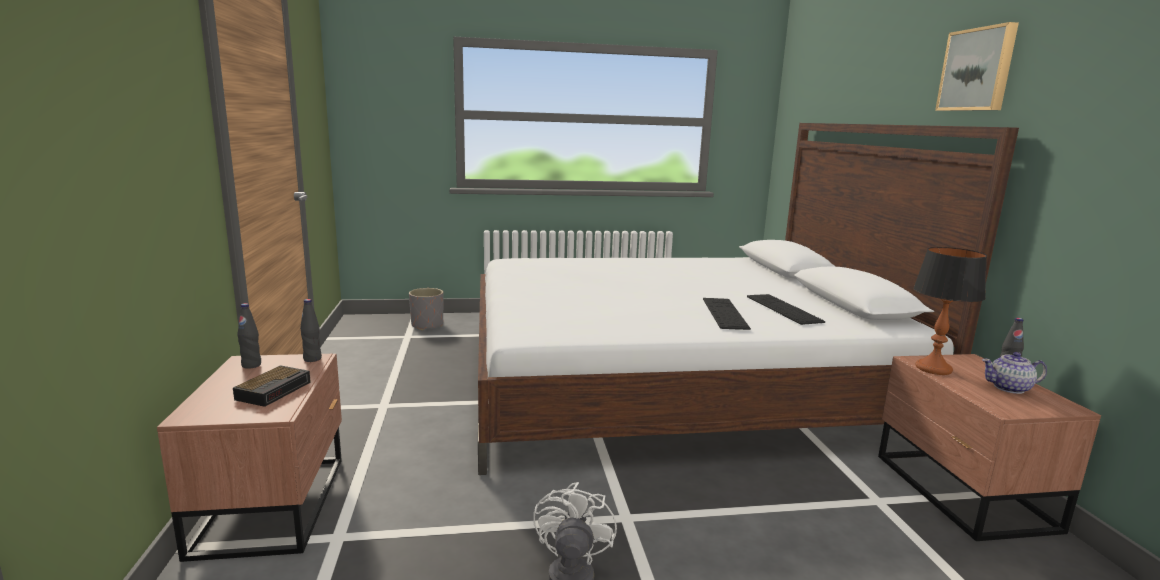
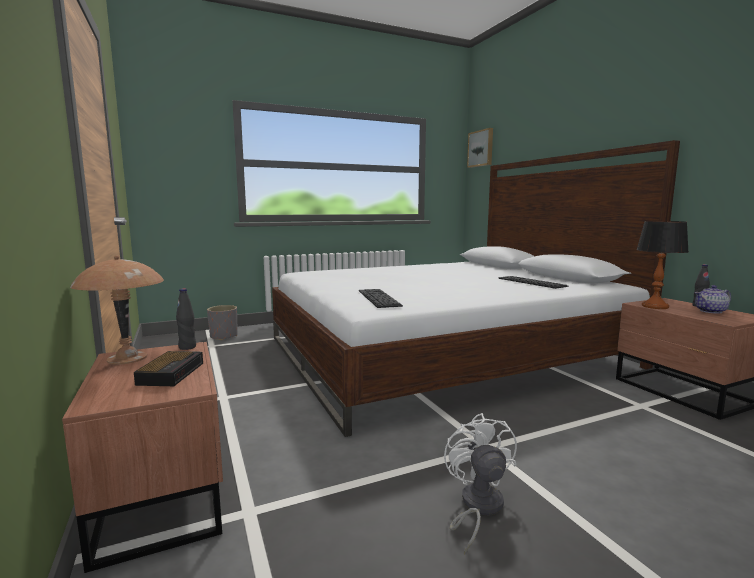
camera: 15 degrees left, 5 degrees down
(251, 365) = (128, 358): black bottle -> brown table lamp
(724, 313) = (498, 287): keyboard -> keyboard (378, 298)
(978, 70) = (638, 109): picture -> picture (481, 148)

